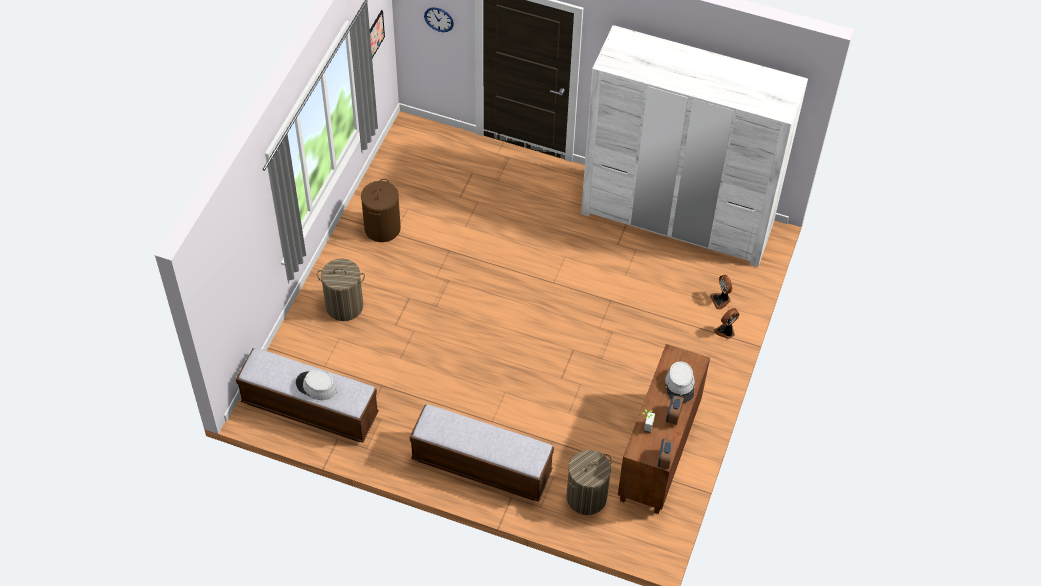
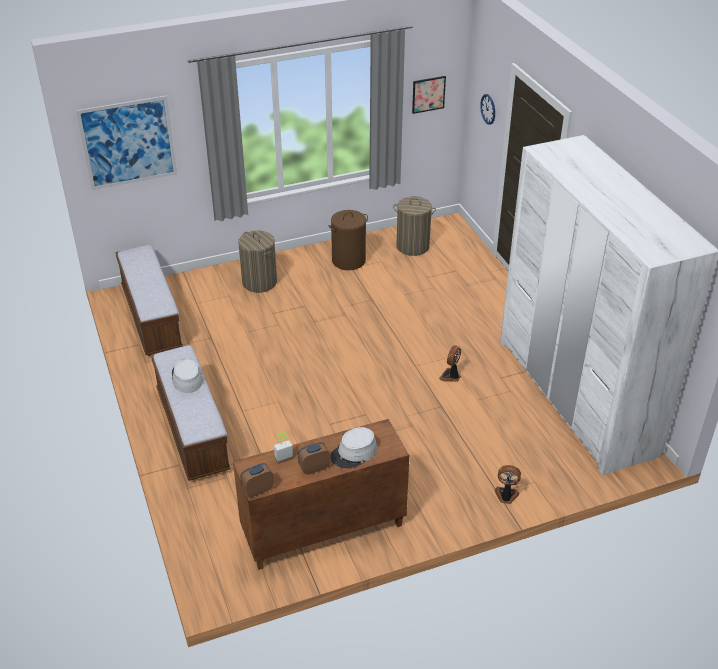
camera: 50 degrees right, 15 degrees down
(229, 276) = (128, 143): none -> picture
(316, 386) = (146, 285): grey hat -> grey hat (186, 377)
(586, 497) = (226, 510): laundry basket -> laundry basket (412, 246)
(721, 300) = (534, 472): fan -> fan (451, 376)

